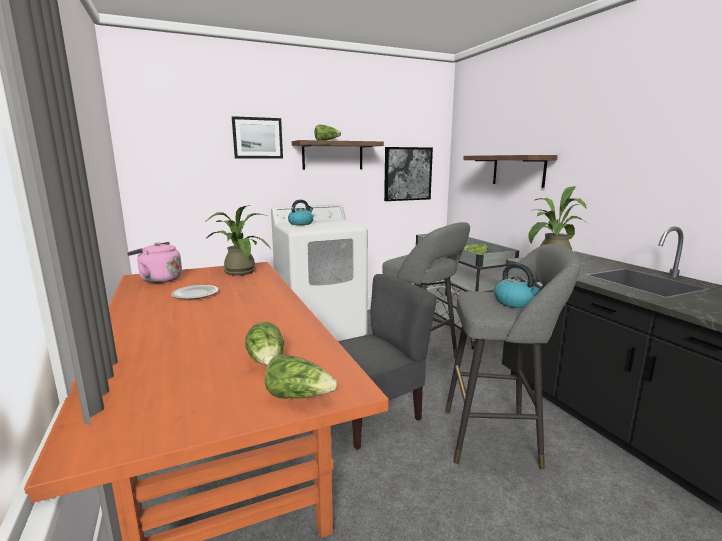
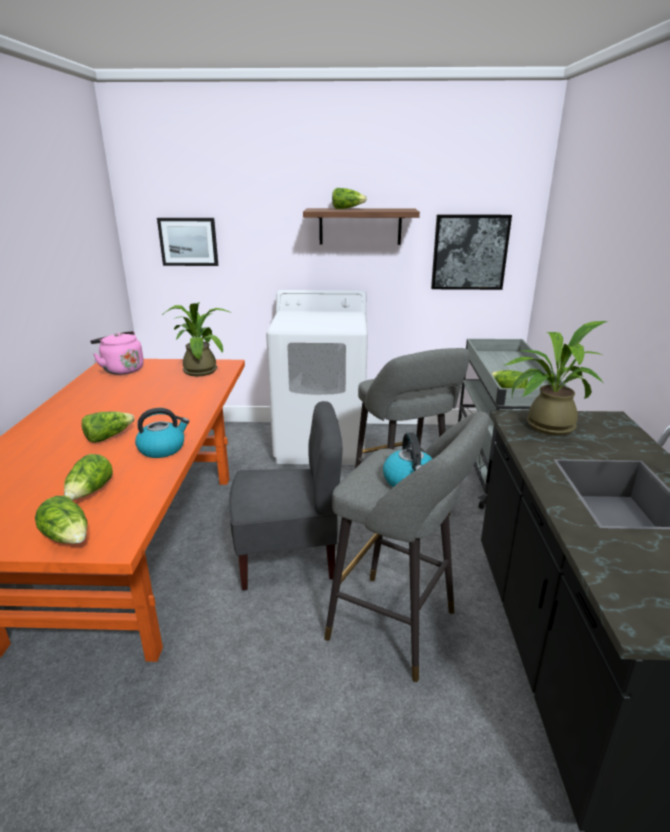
camera: 25 degrees right, 10 degrees up
(196, 294) = (130, 395): plate -> none
(221, 322) = (108, 437): none -> lettuce
(257, 138) = (265, 205): picture -> picture (188, 241)
(301, 223) = (301, 315): kettle -> kettle (162, 449)
(518, 170) = (596, 269): shelf -> none

